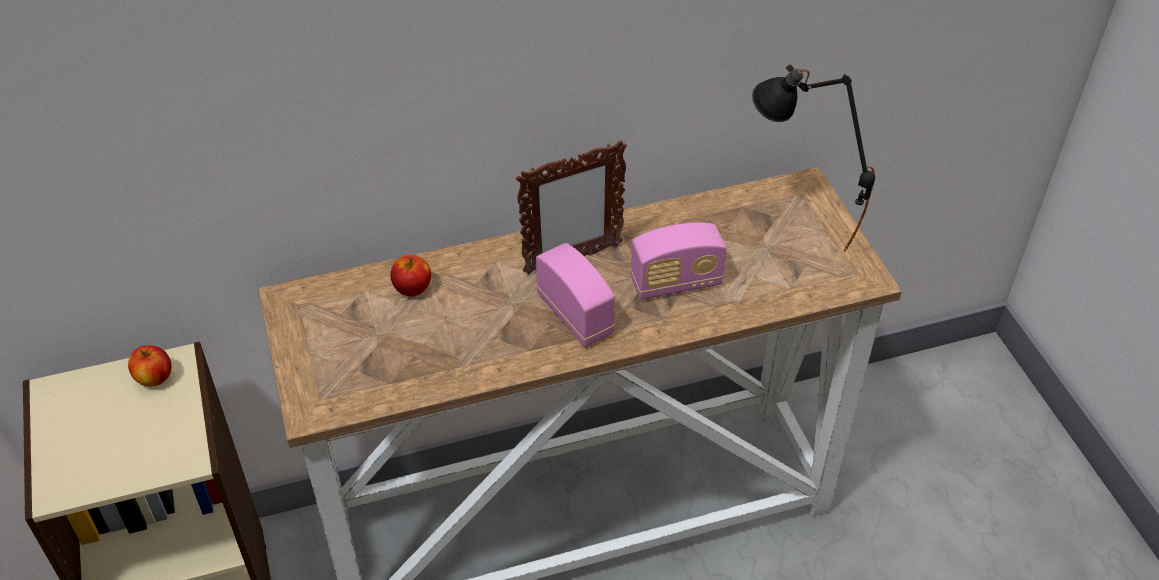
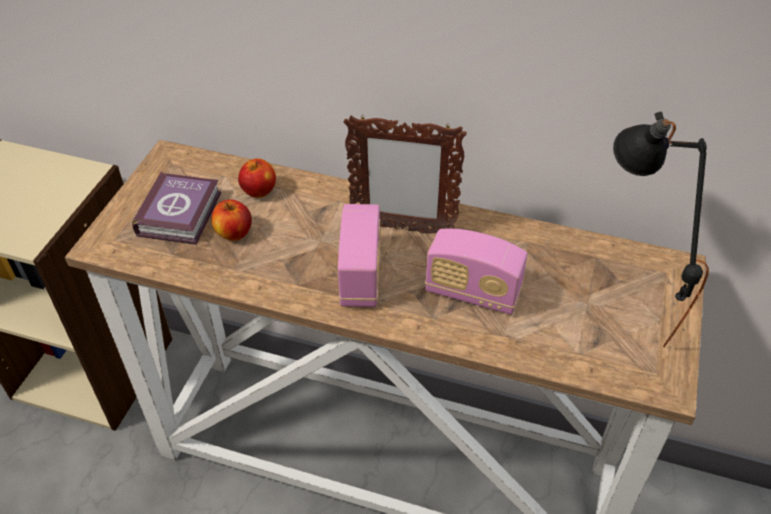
camera: 35 degrees right, 0 degrees up
(155, 378) = (67, 176): apple -> apple (234, 233)
(359, 343) = (182, 212): none -> book

